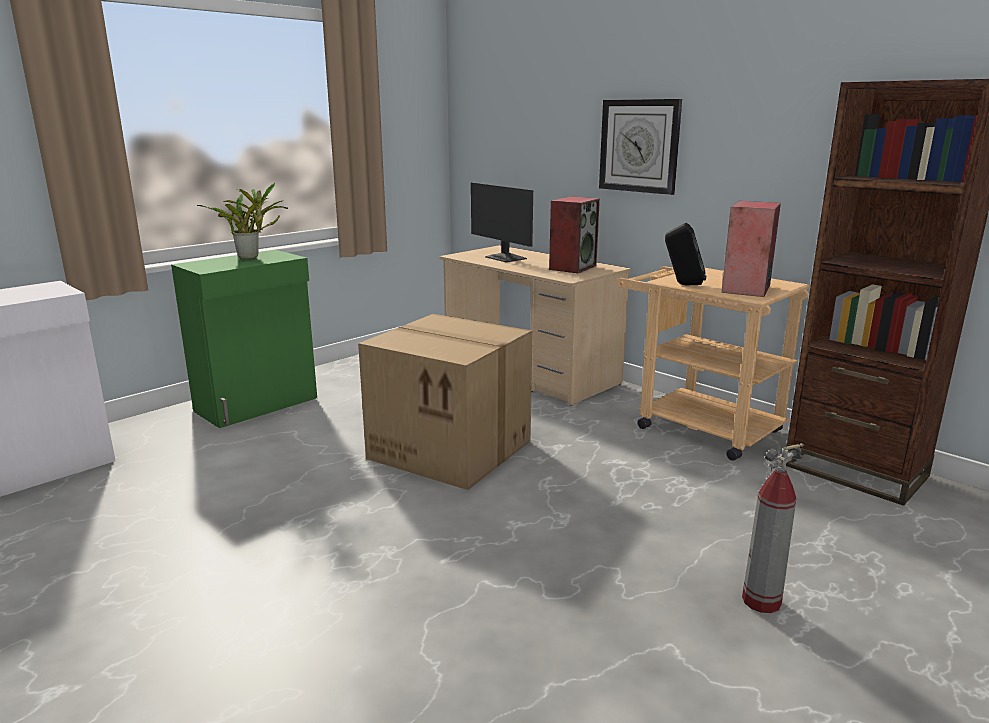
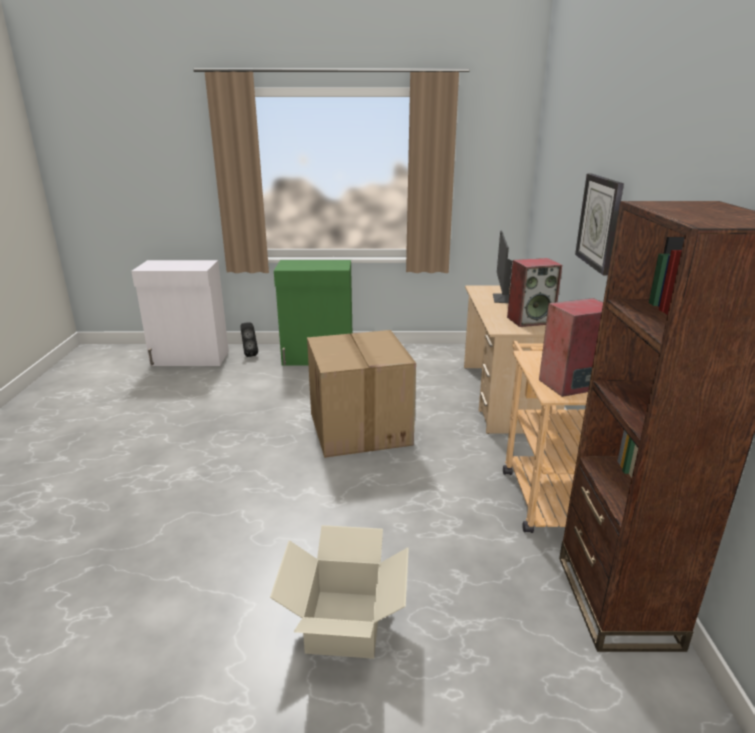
camera: 45 degrees right, 5 degrees up
(251, 257) = (323, 263): potted plant -> none
(683, 285) = (530, 362): black speaker -> black speaker (249, 354)
(761, 601) = (343, 623): fire extinguisher -> cardboard box

